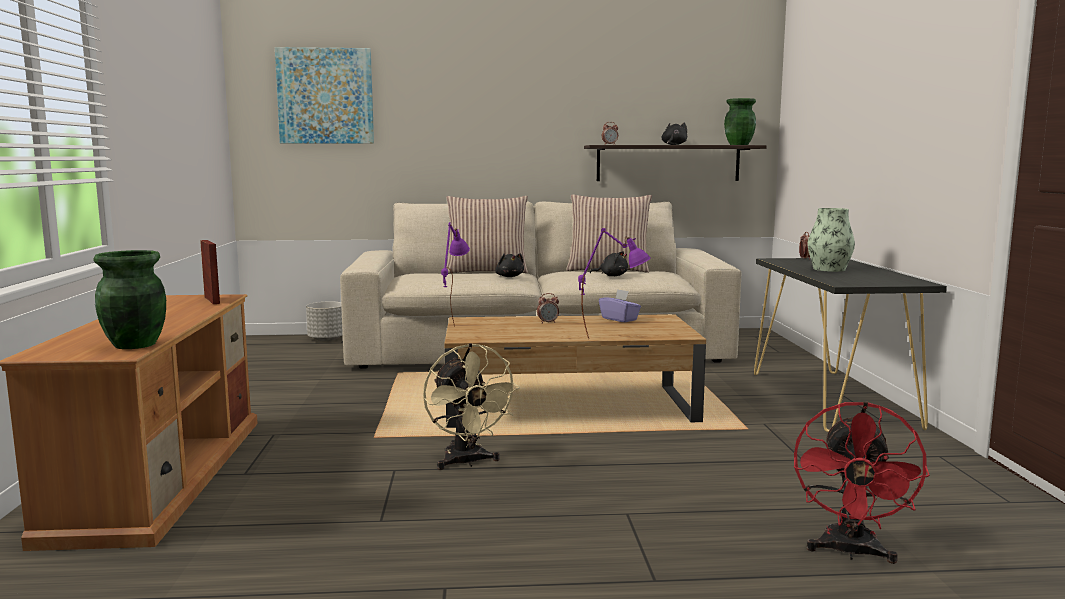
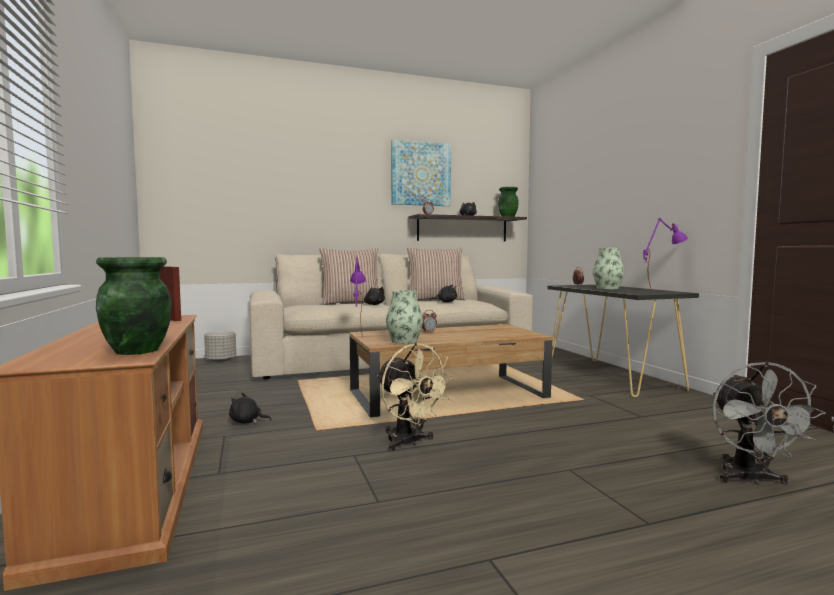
camera: 15 degrees left, 5 degrees down
(307, 420) = (247, 422): none -> black plush toy
(325, 96) = (219, 174): picture -> picture (420, 174)
(498, 335) = (404, 341): none -> vase
(613, 337) = (489, 338): purple table lamp -> purple table lamp (662, 291)
(619, 319) = (475, 328): purple tissue box -> none
(850, 552) = (750, 479): red fan -> grey fan

